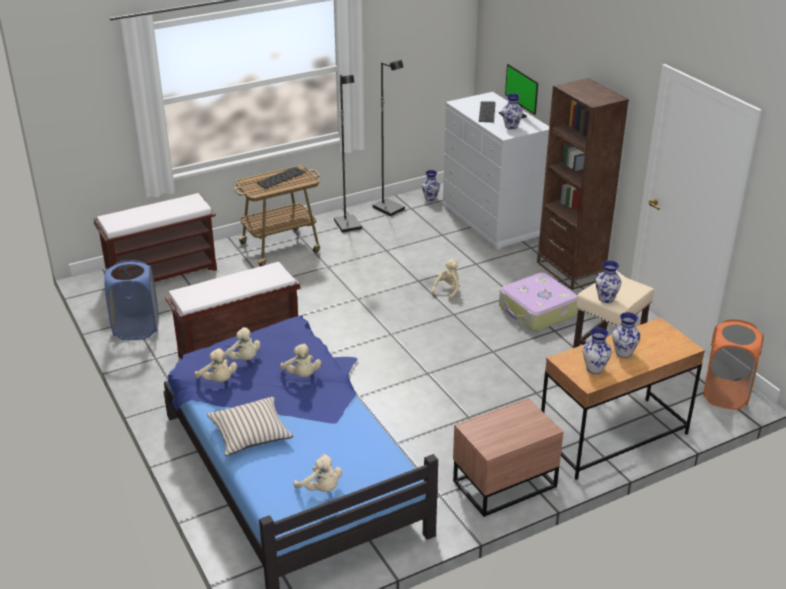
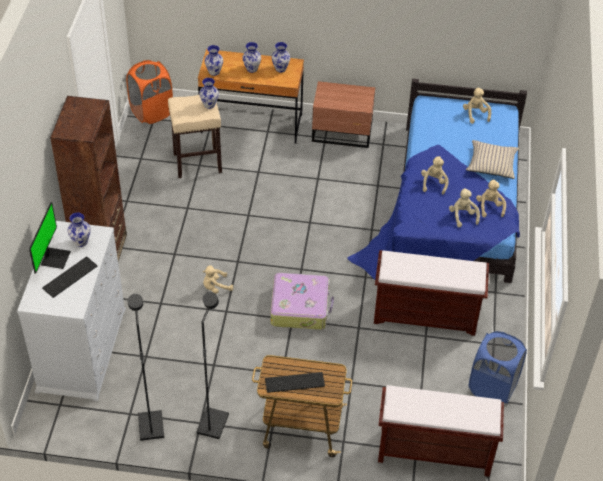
camera: 145 degrees left, 15 degrees up
(431, 198) = (95, 417): vase -> vase (214, 72)
(537, 311) = (177, 230): suitcase -> suitcase (300, 307)

